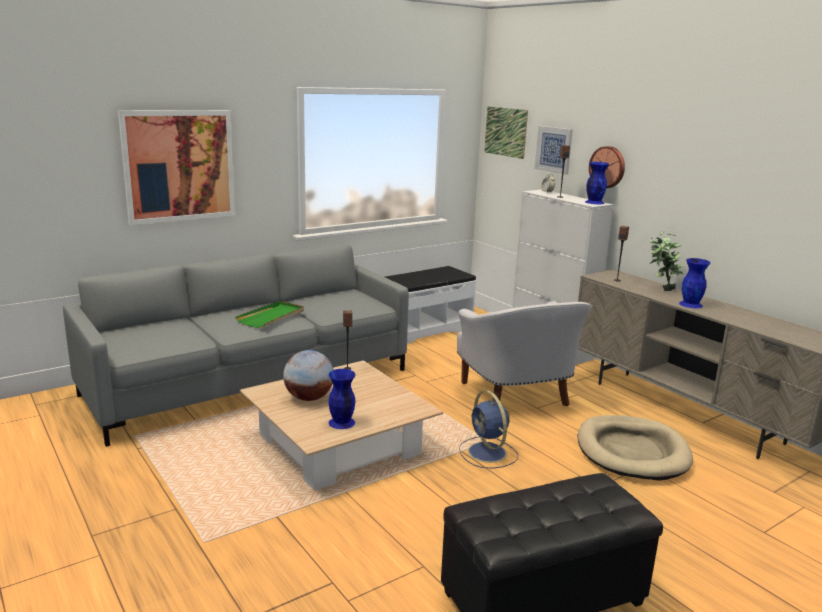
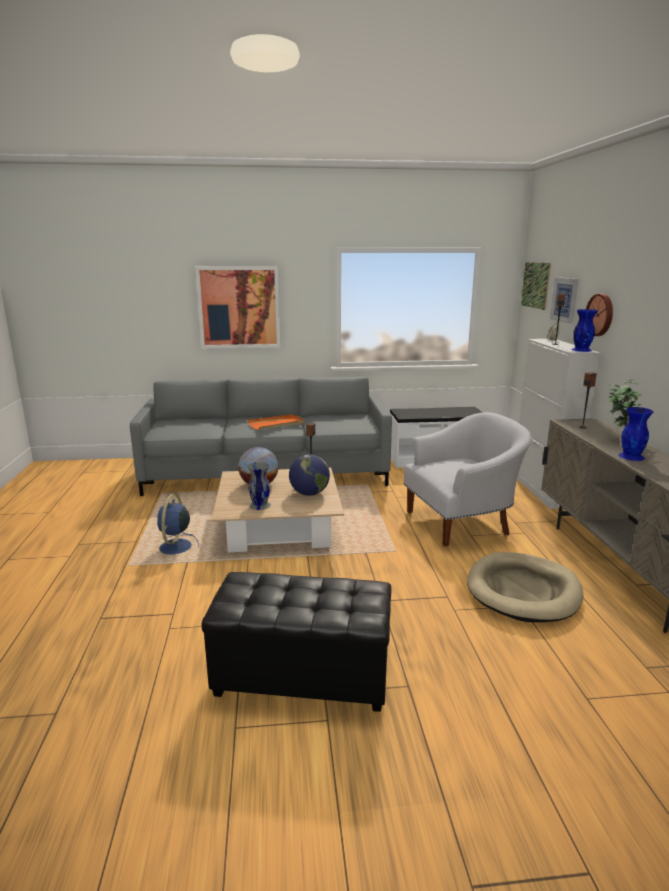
camera: 30 degrees right, 0 degrees up
(271, 317) = (276, 424): green tray -> orange tray
(341, 422) = (259, 505): blue vase -> grey vase
(379, 396) = (309, 493): none -> globe
(488, 453) = (385, 559): blue fan -> blue fan (175, 548)
(516, 397) = (461, 523): white armchair -> white armchair turned 120 degrees counterclockwise

